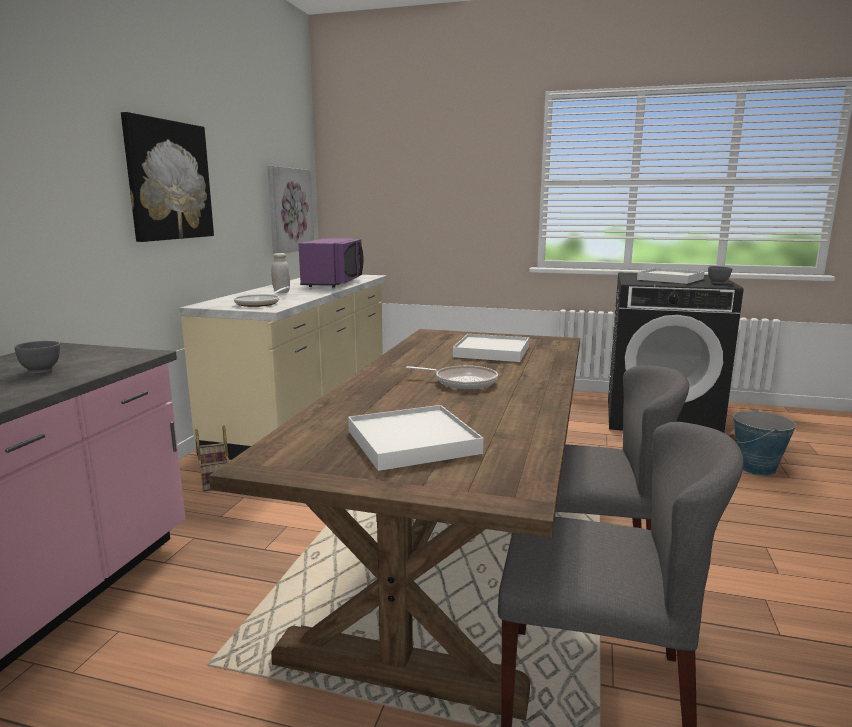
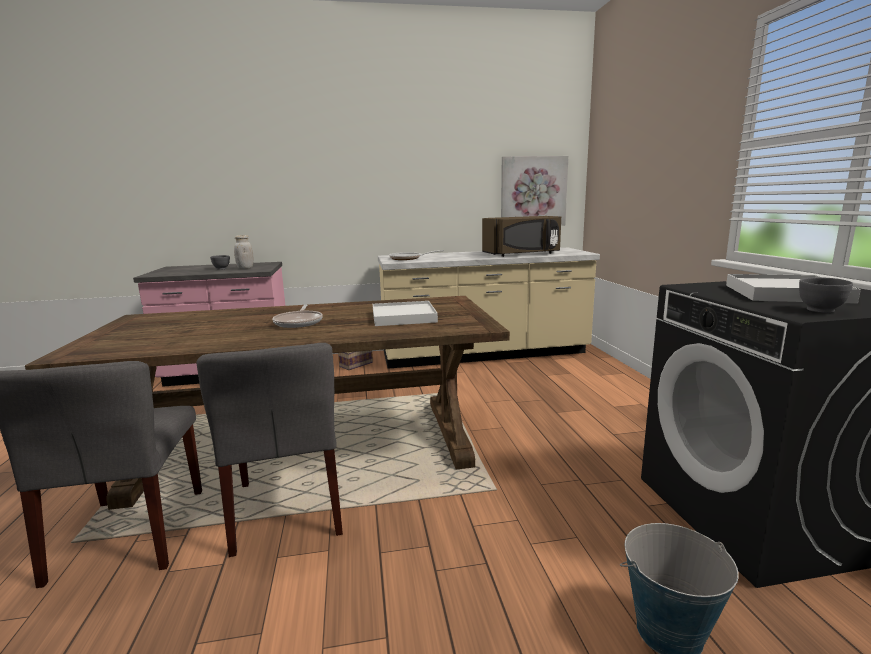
camera: 65 degrees right, 0 degrees up
(168, 180) = (383, 174): picture -> none
(281, 292) = (458, 255): white jar -> white jar (245, 268)
(334, 283) = (522, 254): purple microwave -> brown microwave
(412, 442) = (163, 330): white tray -> none

